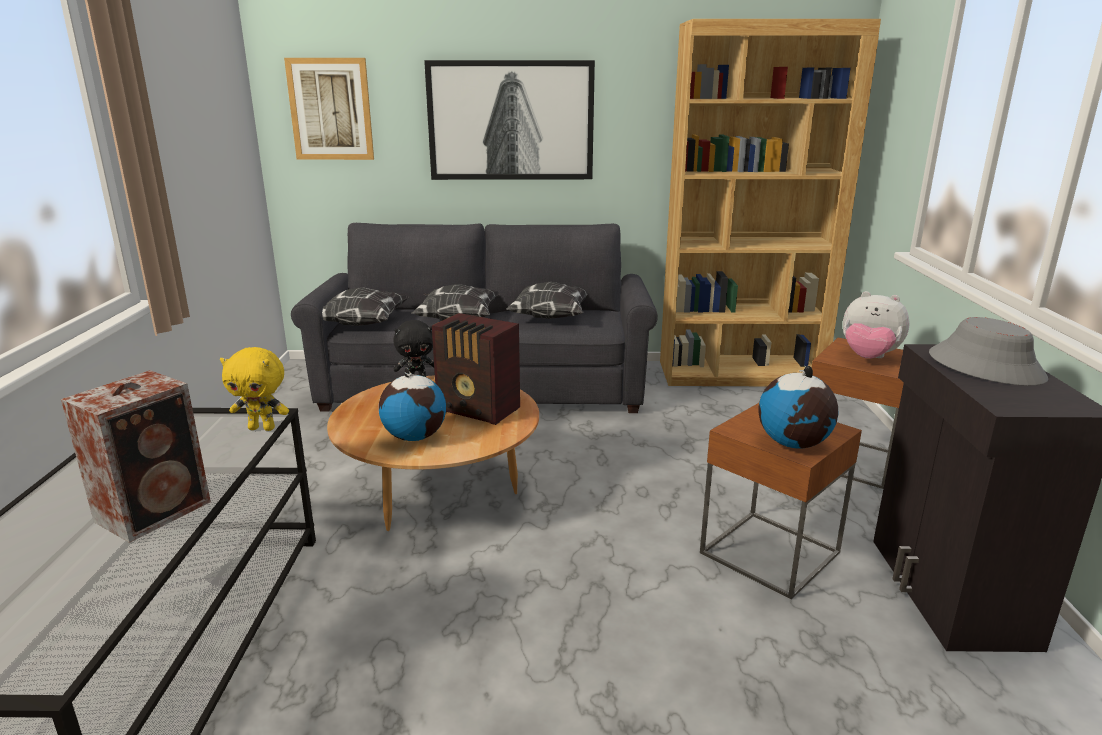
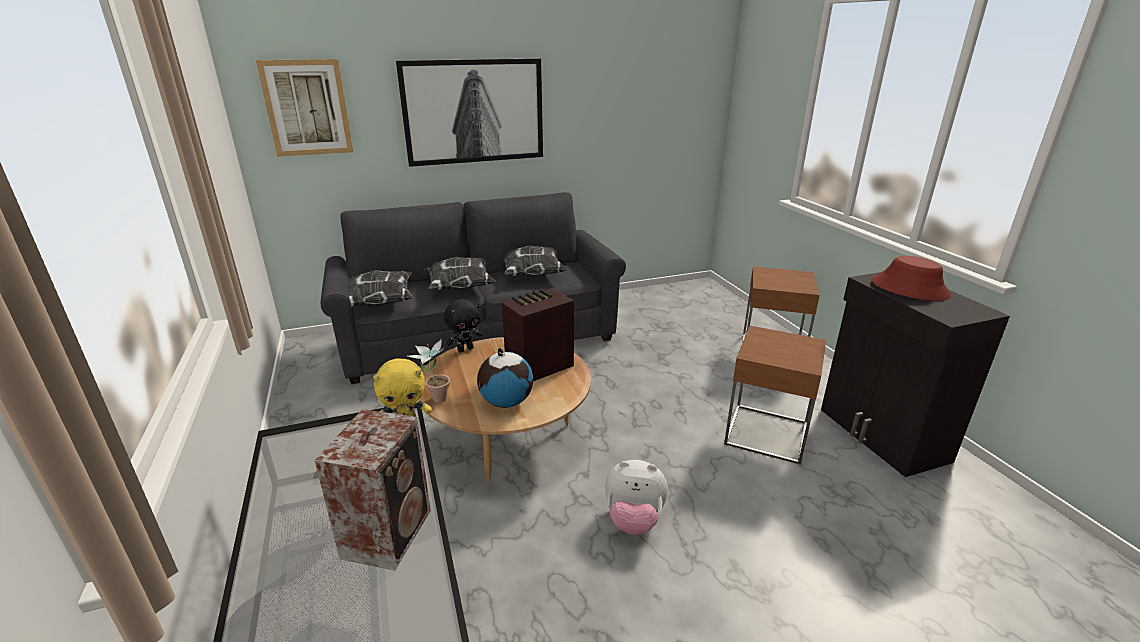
camera: 20 degrees left, 5 degrees up
(346, 420) = (435, 397): none -> potted plant
(479, 410) = (537, 367): radio -> radio turned 135 degrees clockwise
(740, 374) = (660, 295): brown bookcase -> none
(793, 444) = (796, 359): globe -> none
(868, 358) = (785, 280): plush toy -> plush toy (633, 520)
(985, 366) = (909, 288): grey hat -> red hat

